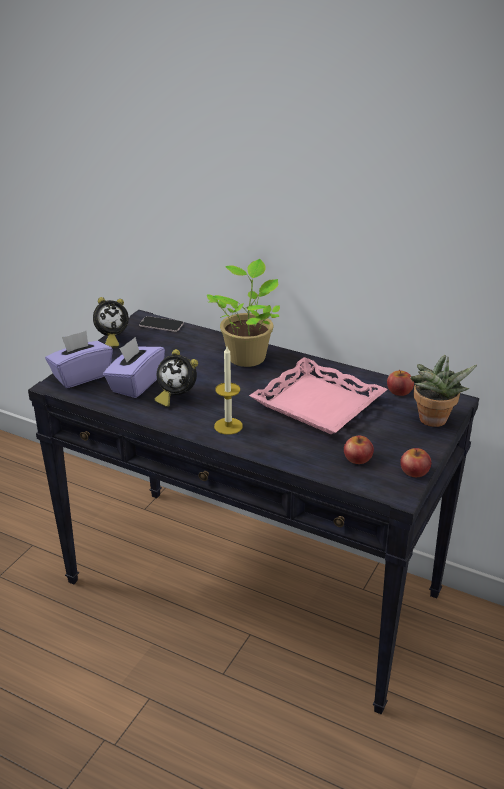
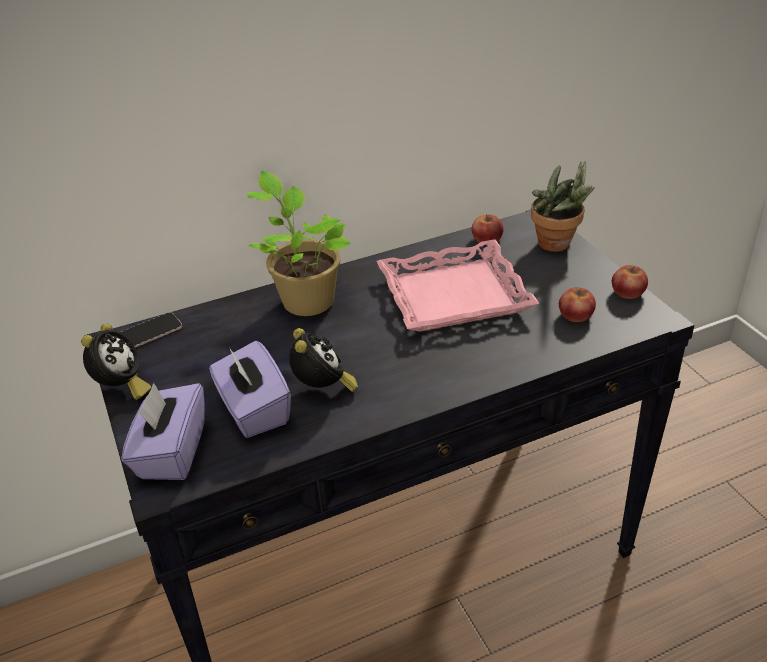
camera: 50 degrees left, 5 degrees up
(176, 397) = (323, 389): alarm clock -> alarm clock turned 75 degrees counterclockwise
(228, 426) = (429, 375): candle -> none

